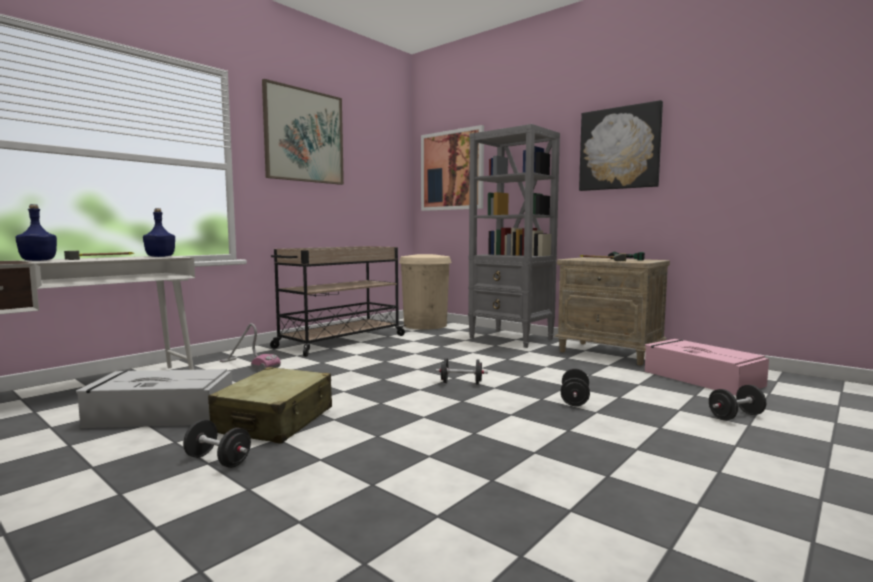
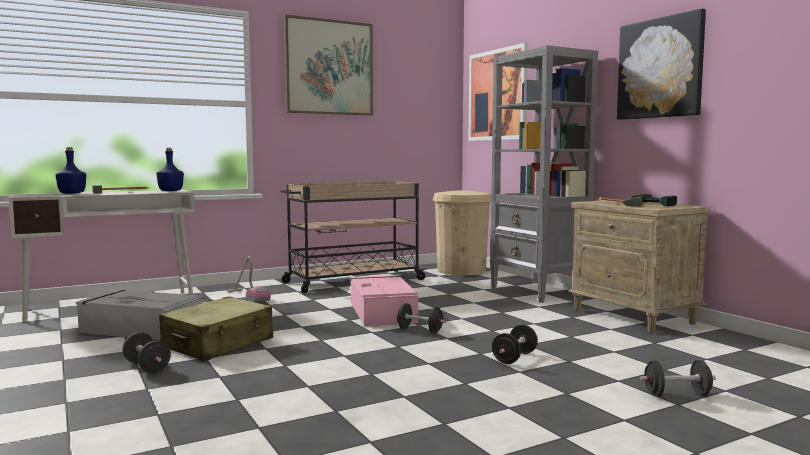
camera: 20 degrees right, 0 degrees up
(700, 378) = (705, 353): pink storage box -> pink storage box (382, 312)

